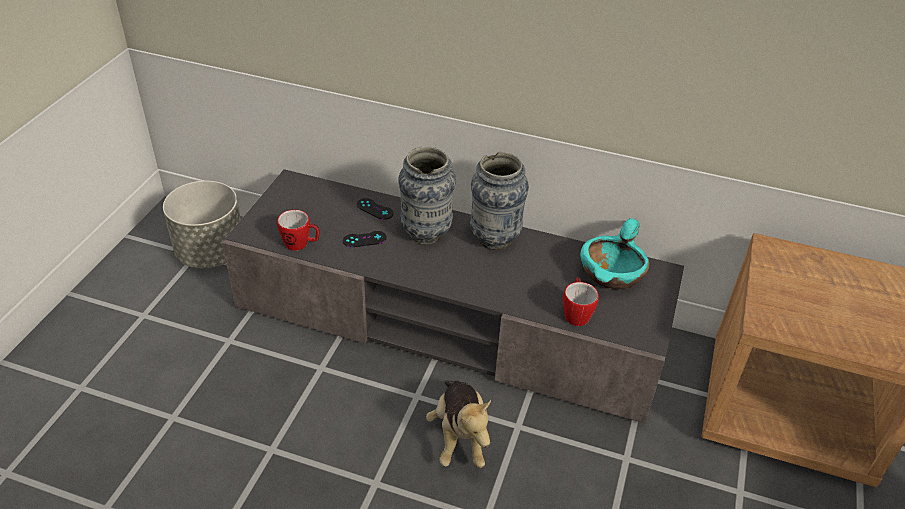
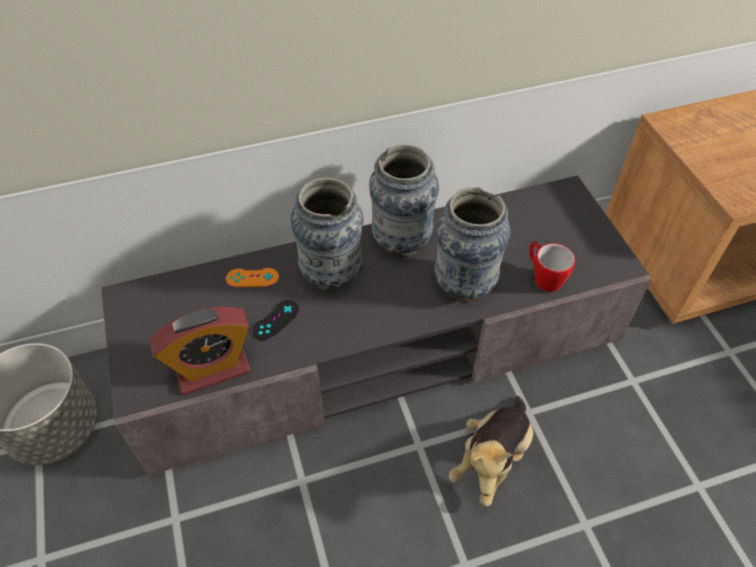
camera: 35 degrees left, 10 degrees up
(301, 244) = (212, 369): mug -> alarm clock
(375, 209) = (252, 278): black game controller -> orange game controller
(459, 436) = (491, 459): plush toy -> plush toy turned 75 degrees clockwise
(510, 286) = (464, 285): none -> vase
(612, 275) = (534, 219): turquoise bowl -> none

